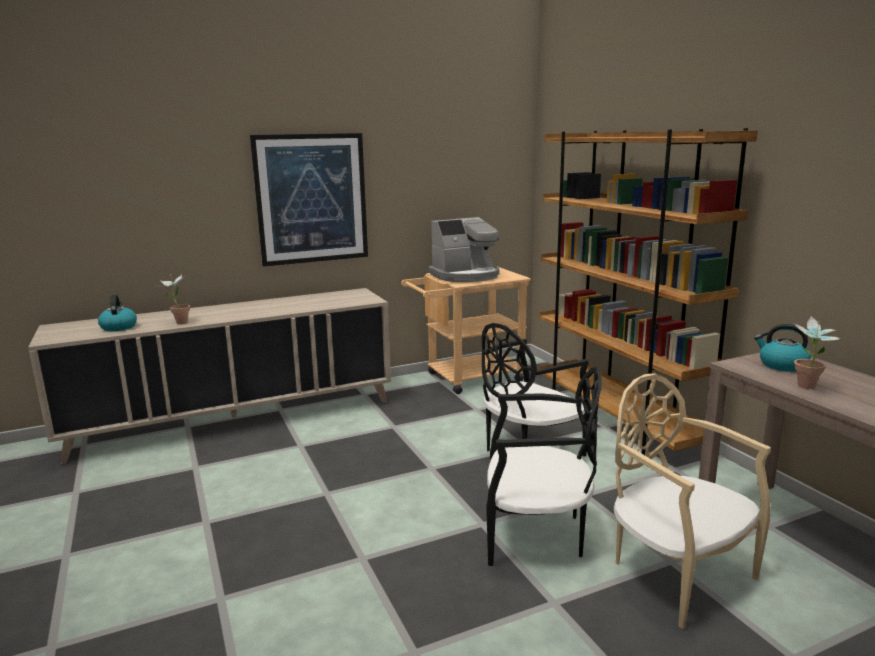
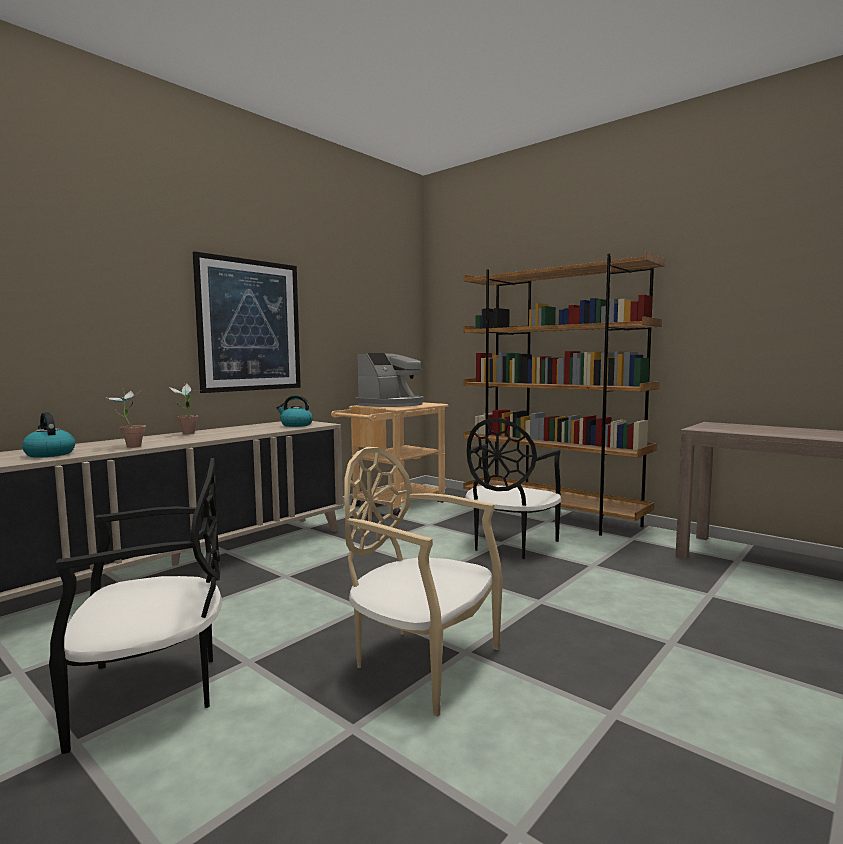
camera: 25 degrees left, 10 degrees down
(536, 534) = (592, 599): black chair -> black chair (152, 693)
(676, 573) = (724, 601): beige chair -> beige chair (422, 662)
(782, 365) = (726, 427): kettle -> kettle (296, 425)
(808, 388) = (769, 433): potted plant -> potted plant (187, 434)

